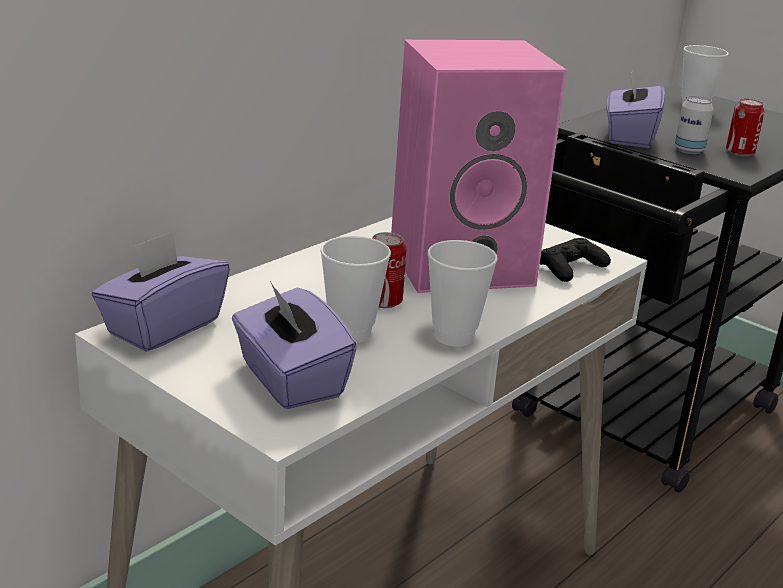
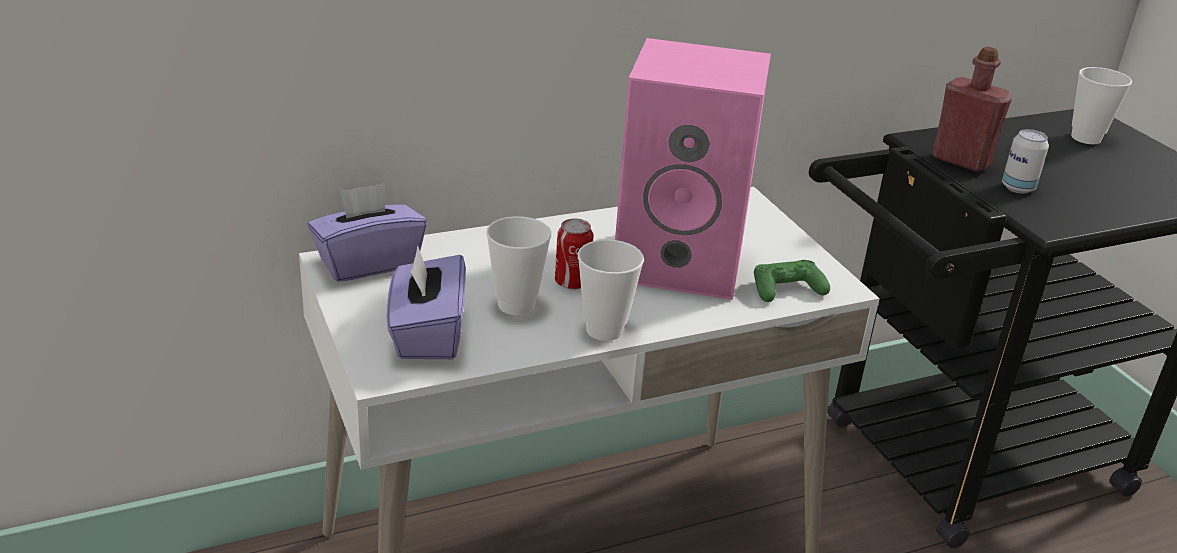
camera: 25 degrees right, 5 degrees up
(571, 268) = (787, 289): black game controller -> green game controller
(629, 136) = (961, 160): purple tissue box -> red bottle
(739, 152) = (1079, 201): can -> none

